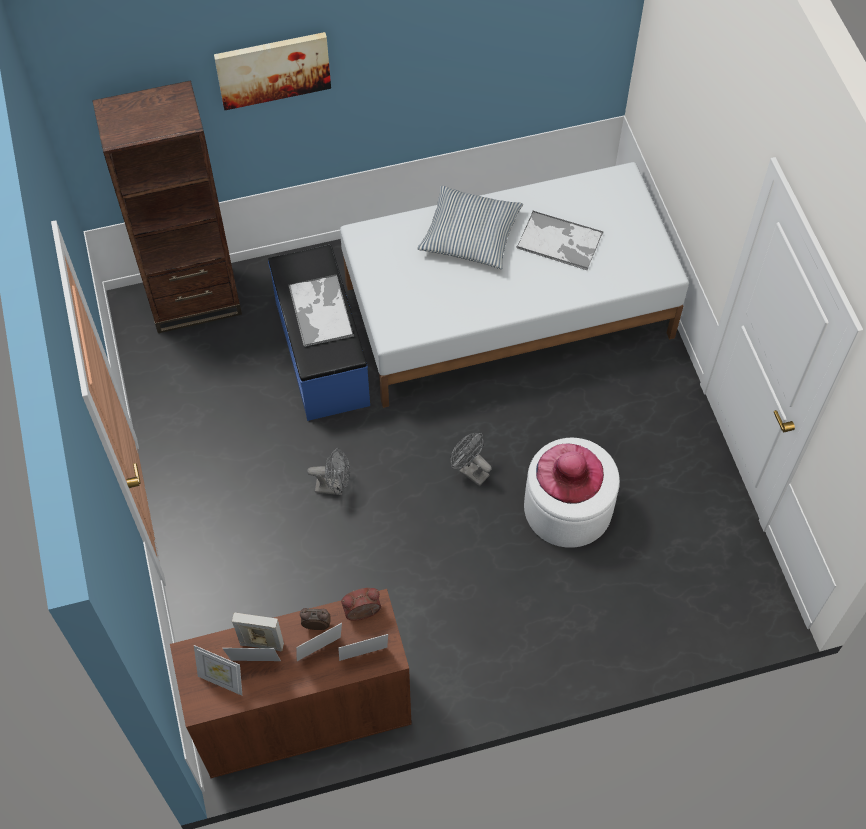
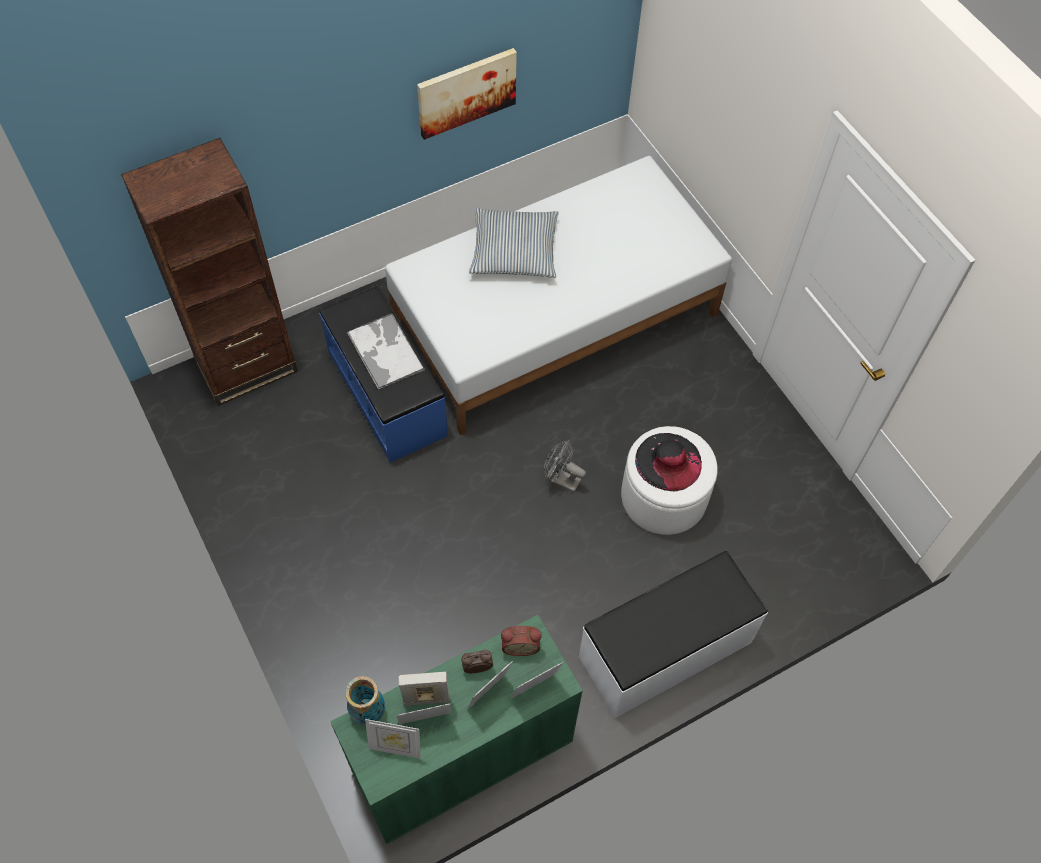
camera: 15 degrees left, 0 degrees up
(205, 643) = (368, 712): none -> vase
(273, 69) = (300, 114): picture -> picture (466, 92)
(303, 713) = (462, 755): brown cabinet -> green cabinet
(334, 487) = (433, 522): grey fan -> none
(362, 613) = (520, 645): alarm clock -> alarm clock turned 150 degrees counterclockwise
(527, 659) = (666, 651): none -> white bench
(560, 241) = (602, 241): tray -> none
(570, 473) = (668, 461): pink hat -> black hat

